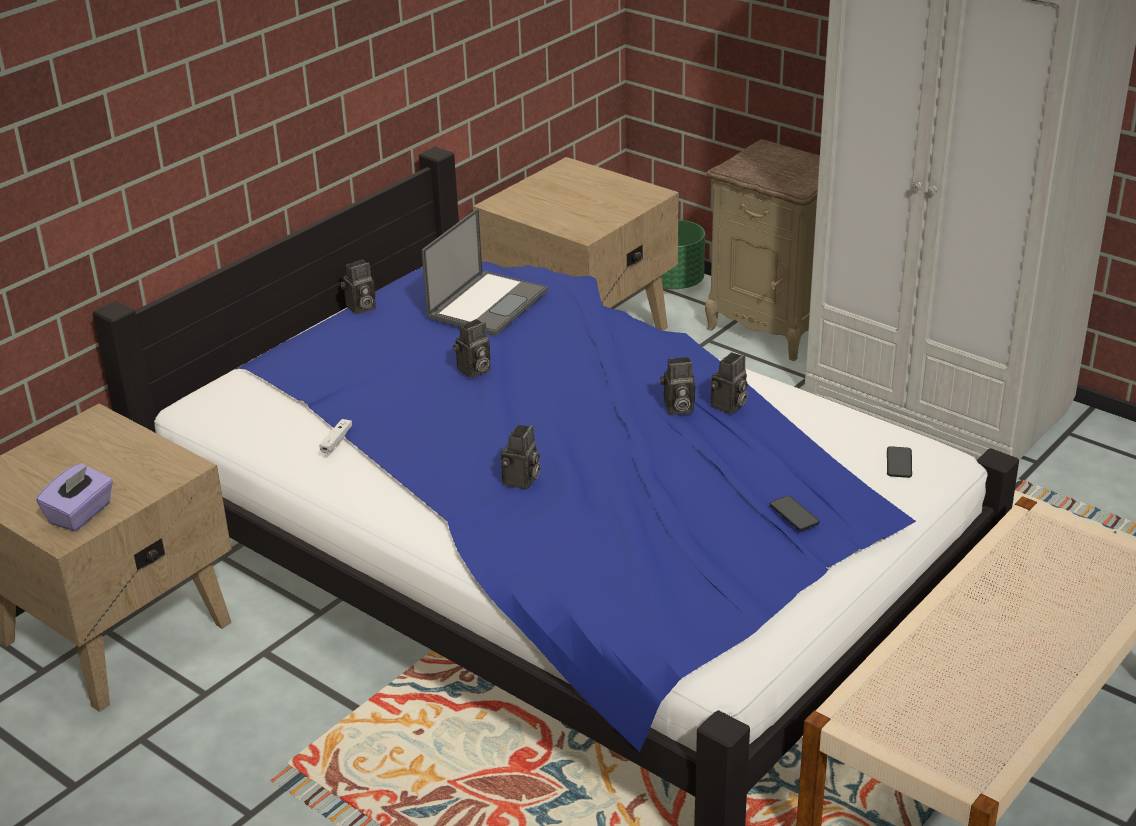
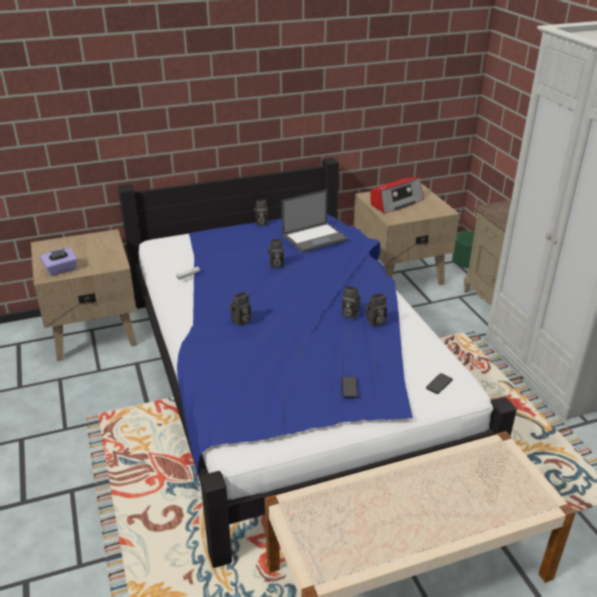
camera: 30 degrees right, 0 degrees up
(559, 202) = (395, 202): none -> radio

